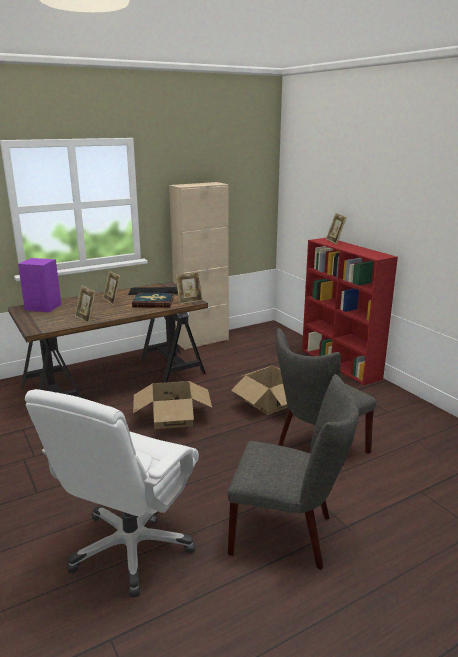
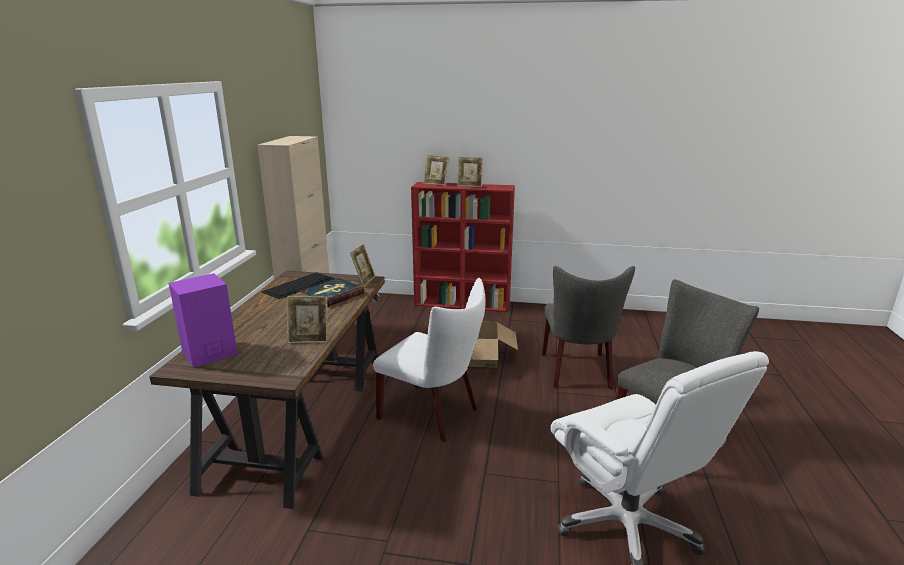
camera: 50 degrees left, 0 degrees up
(112, 301) = (281, 311): picture frame -> picture frame (469, 186)
(172, 417) = (434, 414): cardboard box -> white chair

